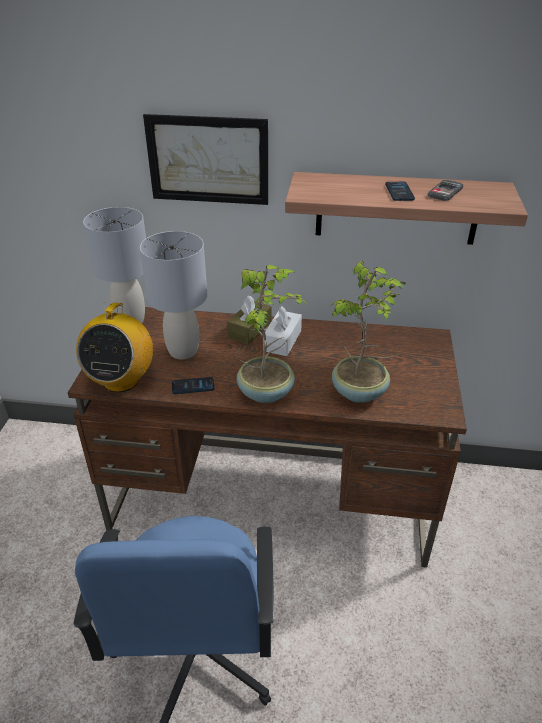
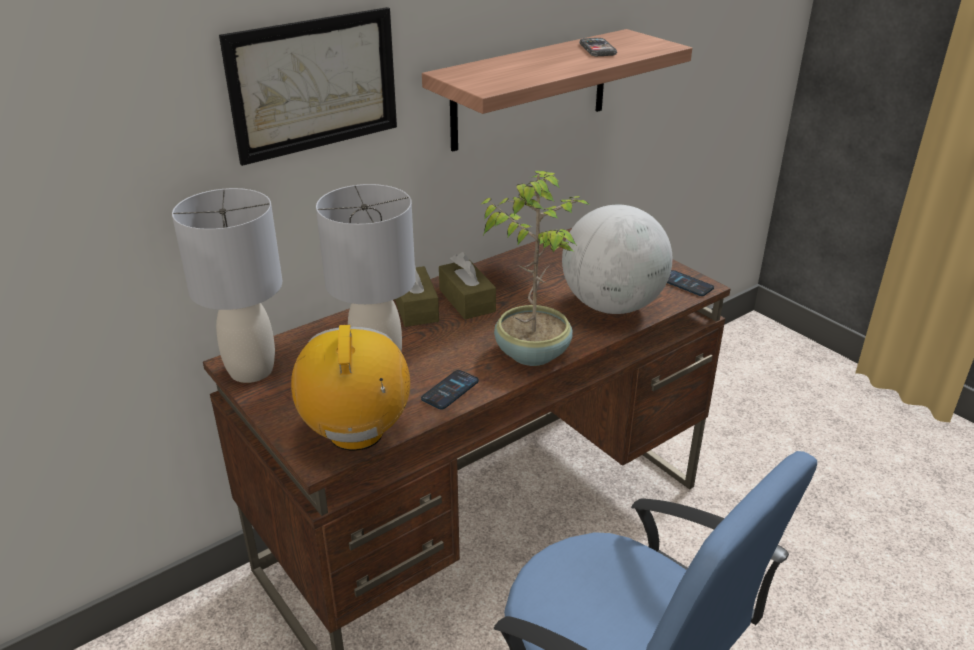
camera: 45 degrees left, 5 degrees down
(121, 380) = (356, 433): radio -> radio turned 150 degrees counterclockwise
(282, 341) = (467, 300): white tissue box -> brown tissue box
(360, 392) = (612, 306): potted plant -> globe
(399, 192) = (563, 60): phone -> phone (686, 284)

